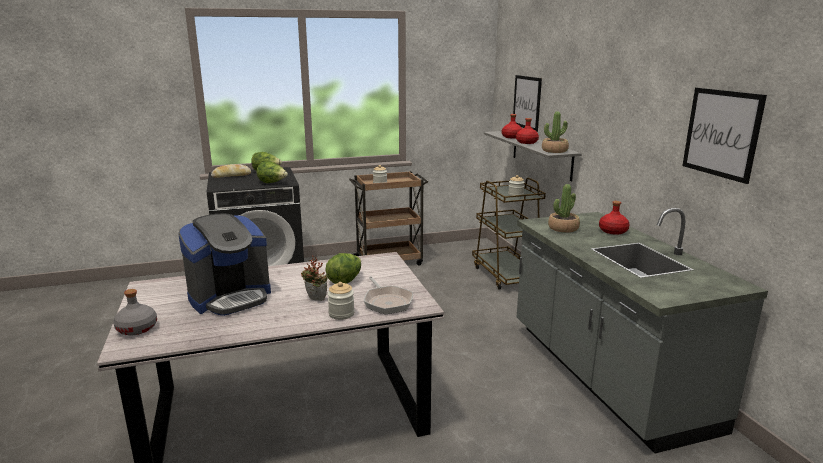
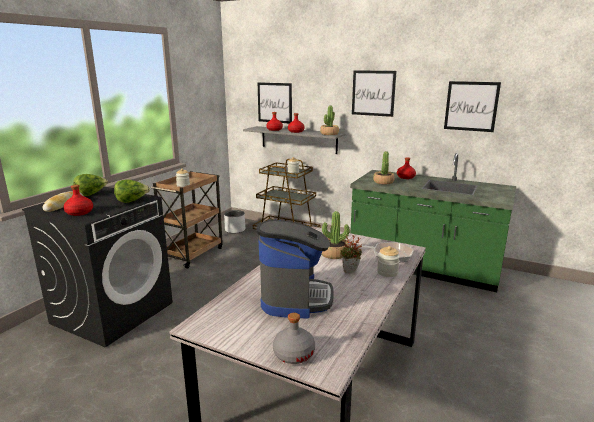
camera: 45 degrees left, 0 degrees up
(225, 183) = (80, 212): none -> red bottle
(345, 280) = (334, 254): lettuce -> potted plant
(463, 252) = (235, 230): none -> grey planter
(605, 375) = (423, 267): grey counter -> green counter
(612, 99) = (373, 93): none -> picture

